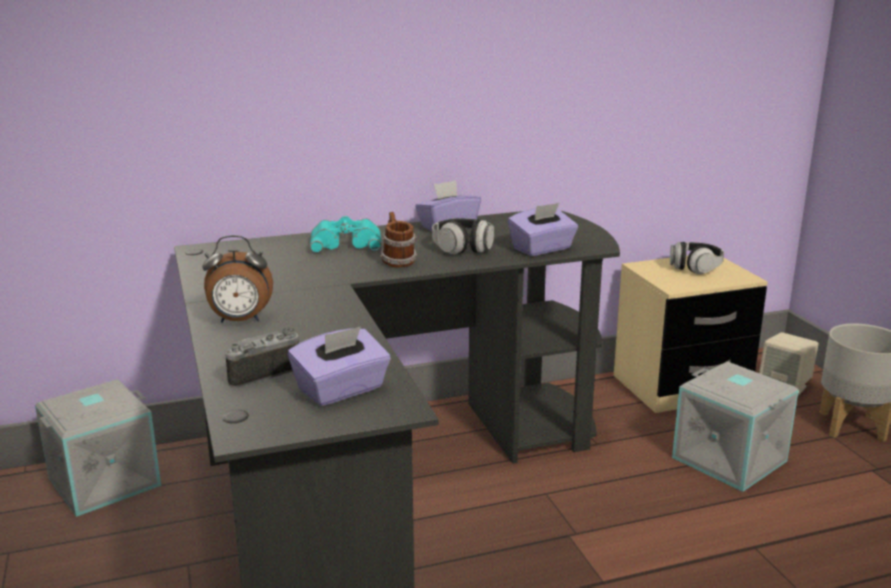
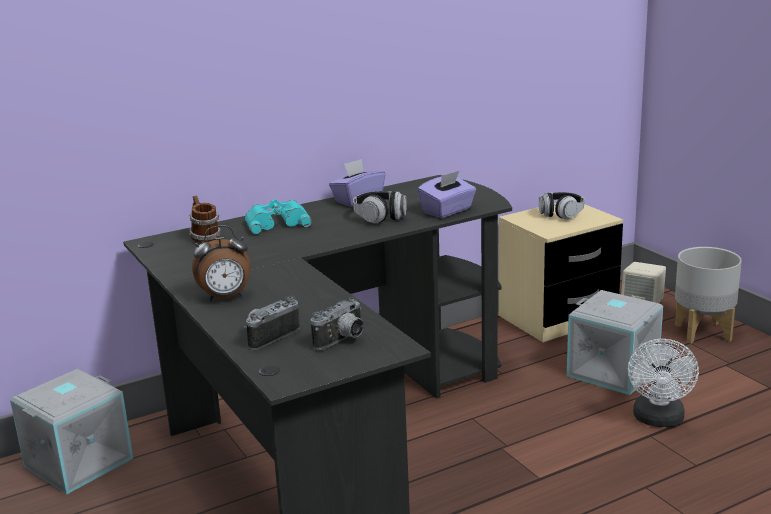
camera: 10 degrees left, 0 degrees up
(341, 390) = (343, 341): purple tissue box -> camera
(397, 261) = (331, 234): mug -> mug (204, 238)
(770, 529) = (659, 420): none -> white fan

